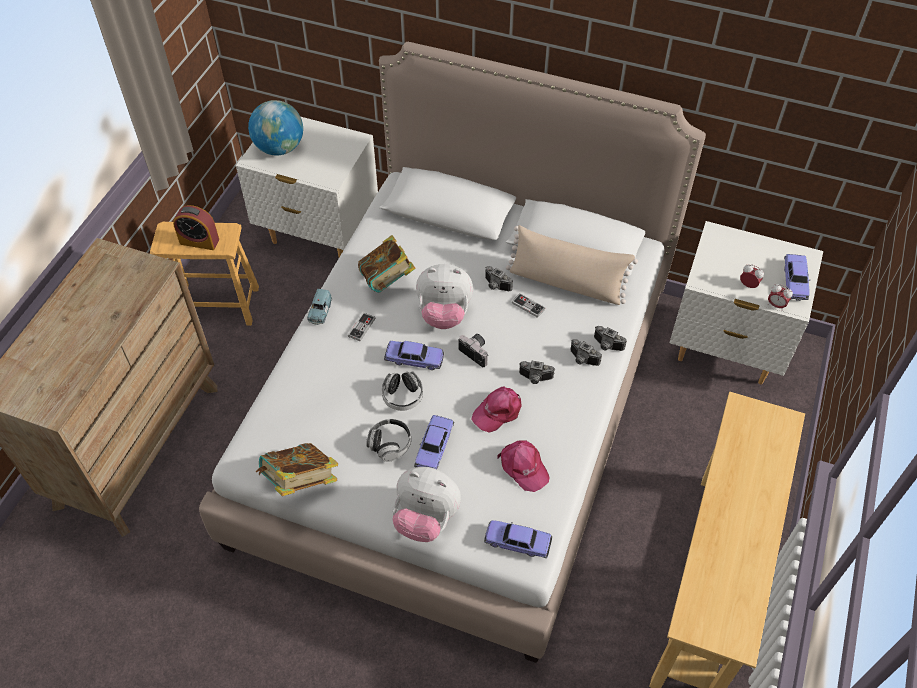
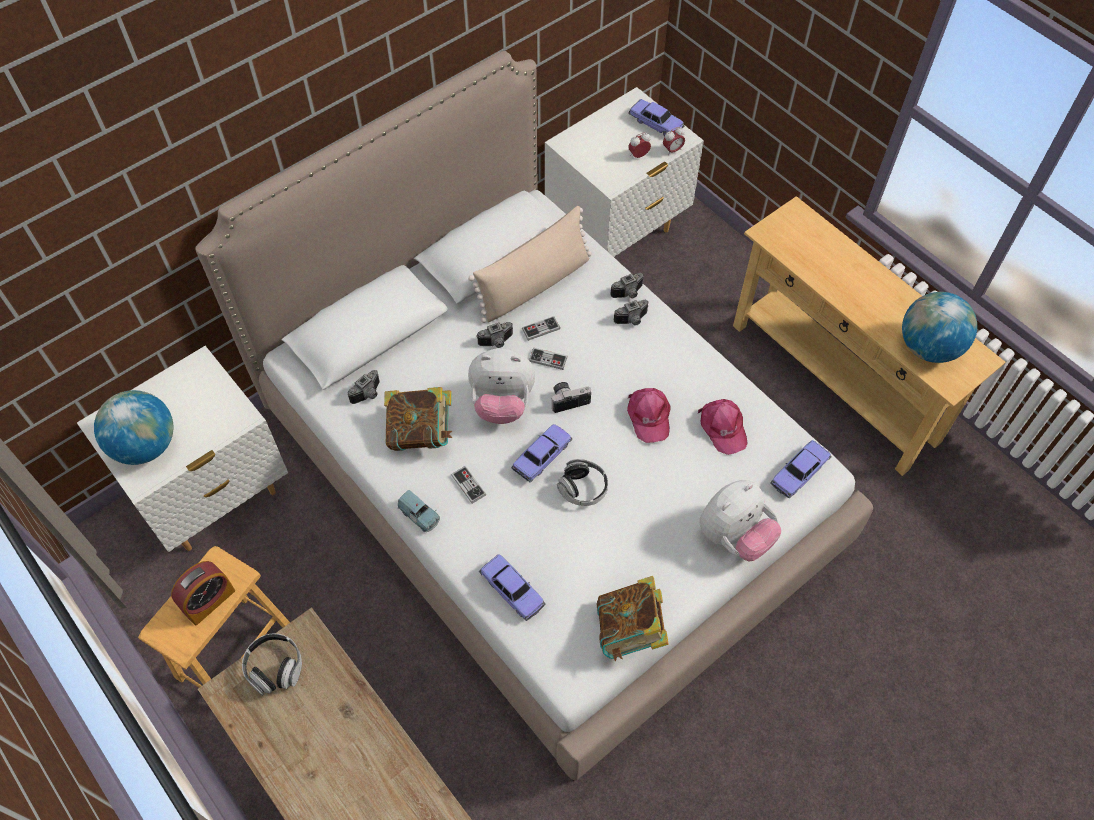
camera: 60 degrees left, 5 degrees up
(390, 444) = (632, 527): headphones -> headphones (275, 668)
(434, 447) = (658, 490): toy car -> toy car (512, 590)
(444, 314) = (502, 403): plush toy -> plush toy turned 60 degrees clockwise
(504, 323) = (548, 359): none -> game controller
(523, 467) = (722, 427): pink cap -> pink cap turned 75 degrees clockwise
(535, 379) = (630, 368): camera -> camera (369, 394)
(718, 589) = (928, 347): none -> globe

